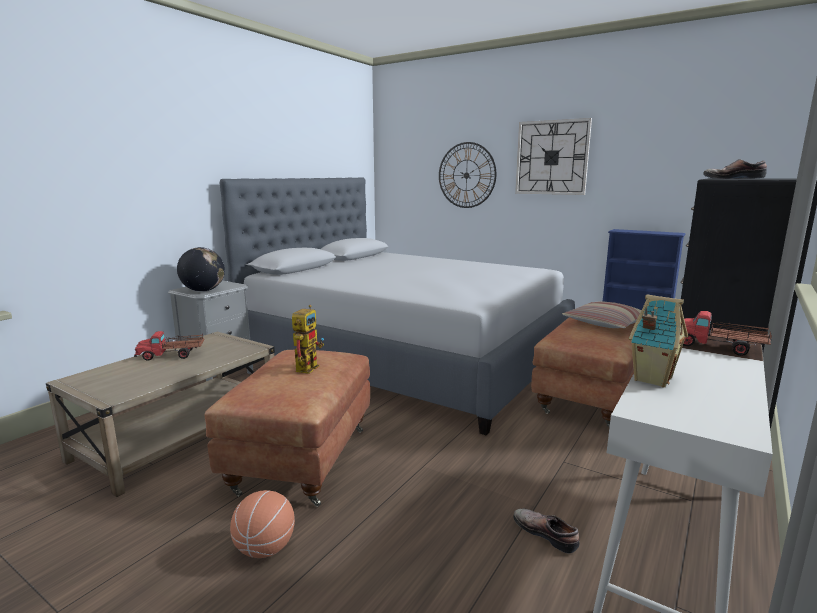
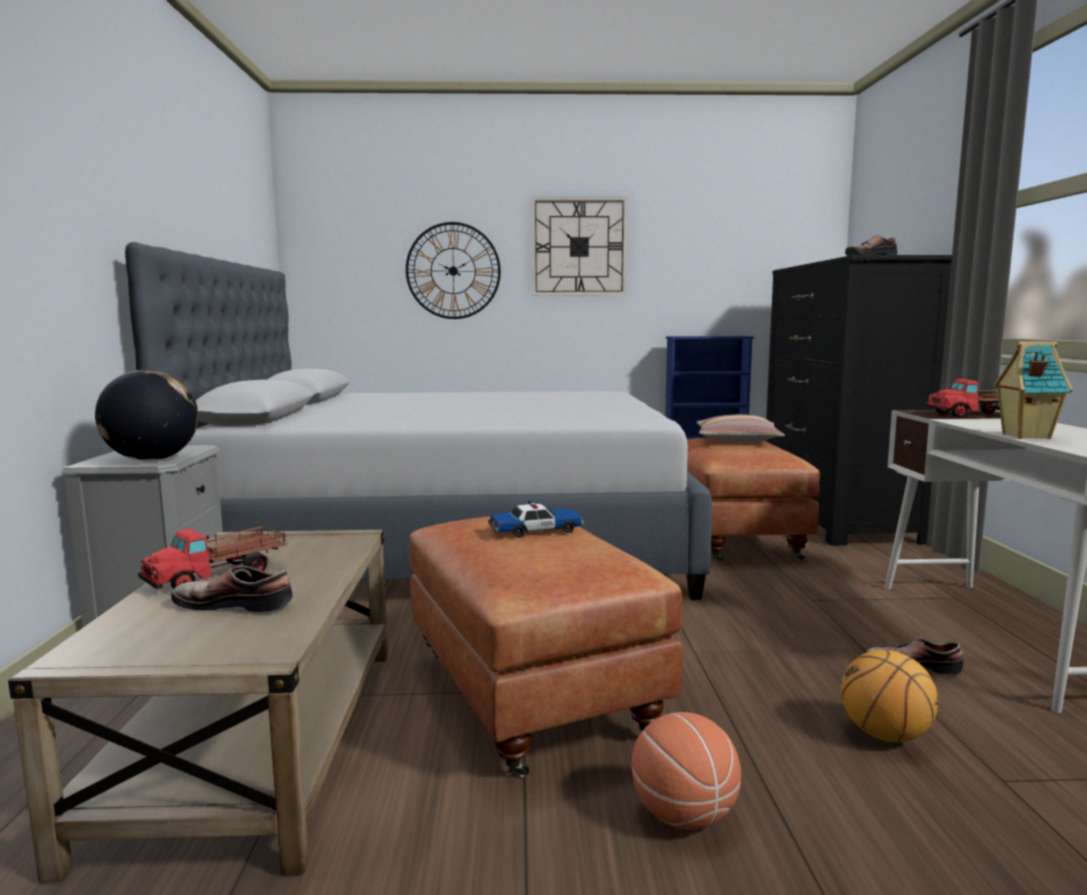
camera: 35 degrees left, 5 degrees down
(150, 371) = (236, 603): none -> shoe
(308, 366) = (536, 531): toy robot -> toy car
(438, 565) = (885, 735): none -> basketball

